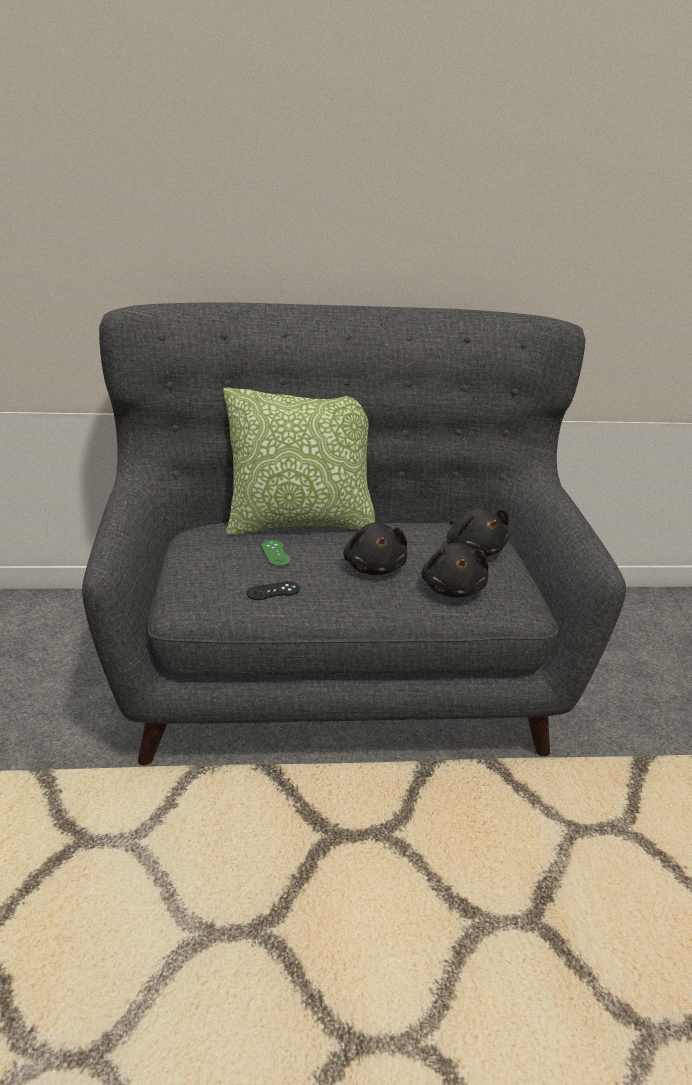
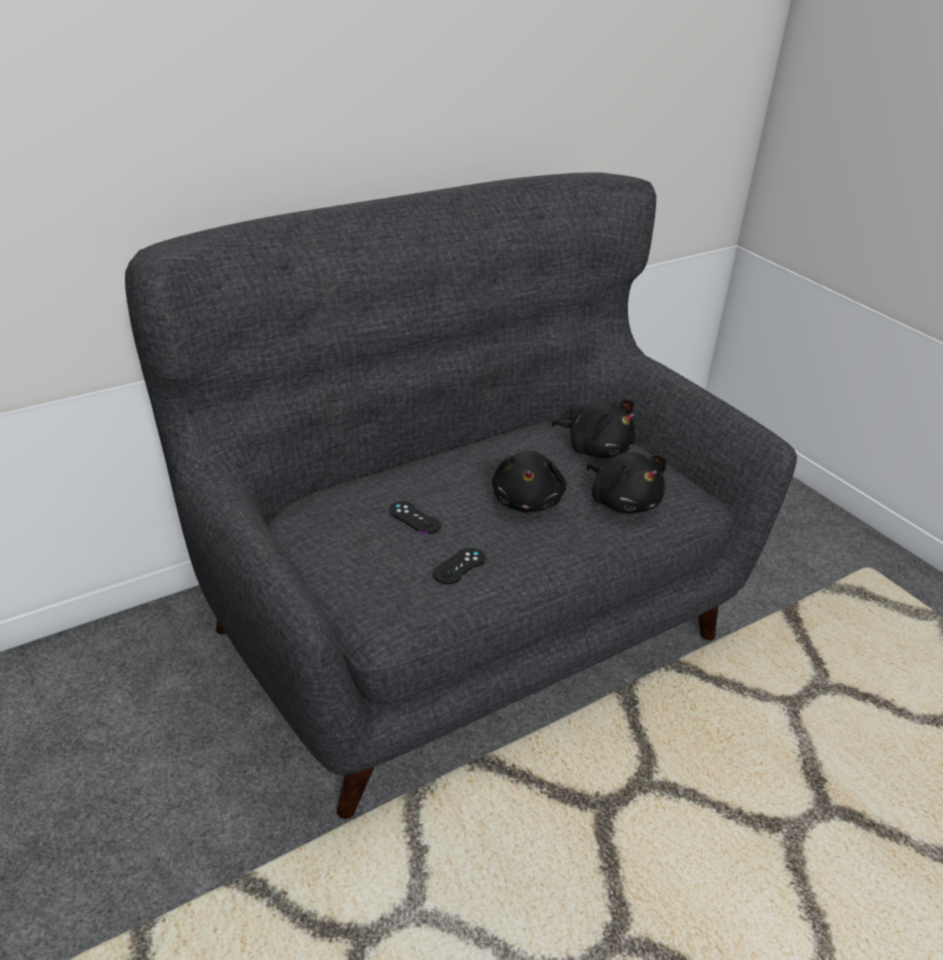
camera: 30 degrees left, 5 degrees up
(275, 553) = (414, 518): green game controller -> black game controller
(300, 523) = (397, 469): pillow -> none
(374, 567) = (527, 501): black plush toy -> black plush toy turned 45 degrees clockwise

